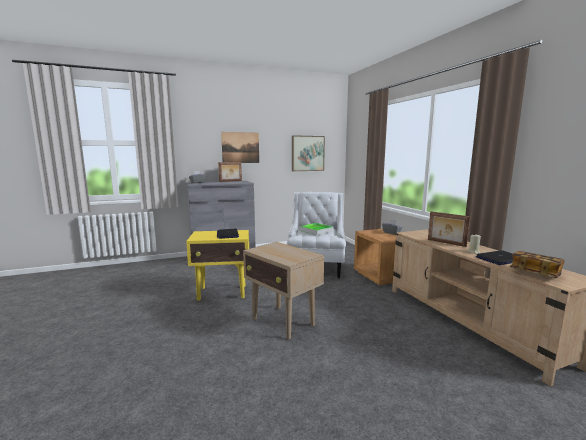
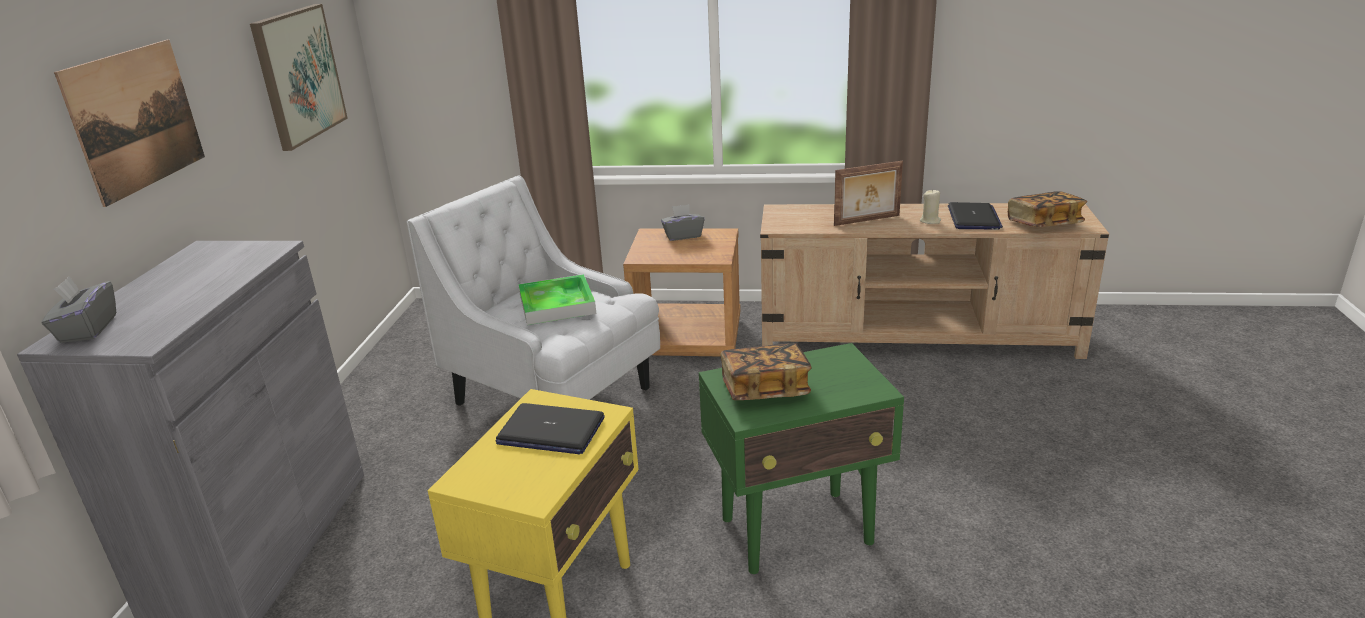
camera: 60 degrees left, 15 degrees up
(230, 181) = (172, 266): picture frame -> none
(273, 249) = (765, 389): none -> book
(283, 322) = (798, 531): beige side table -> green side table

